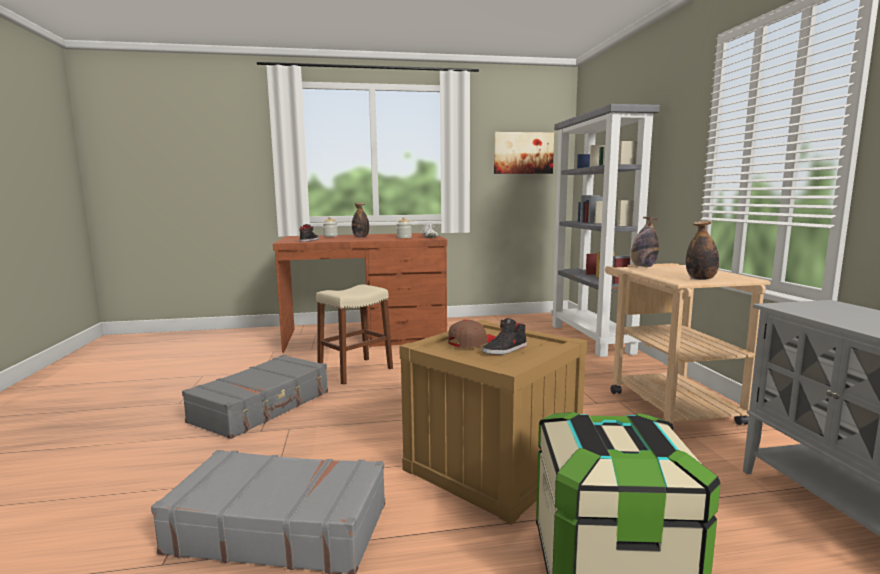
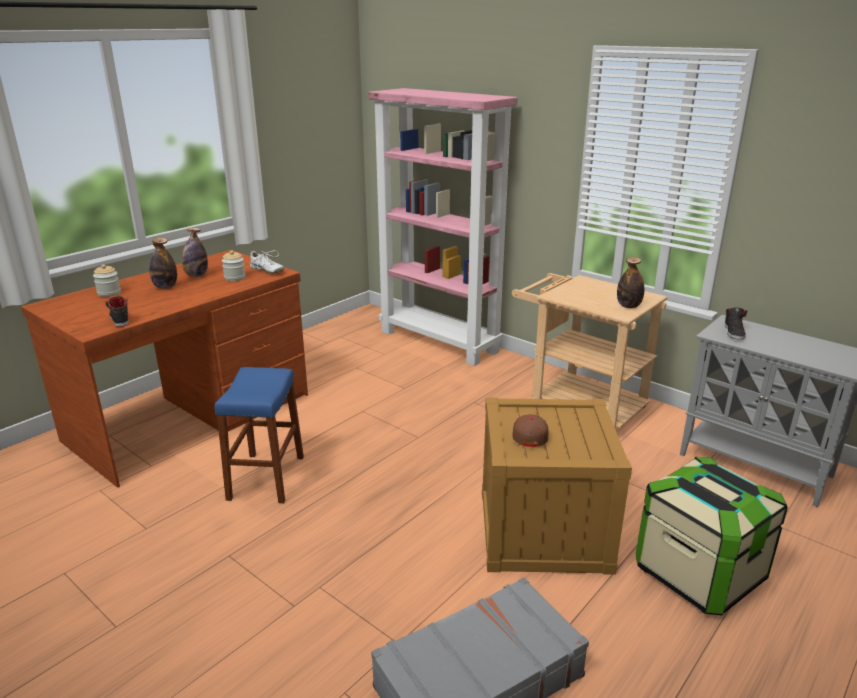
camera: 40 degrees left, 15 degrees up
(263, 407) = (241, 576): grey suitcase -> none
(355, 371) = (266, 477): beige stool -> blue stool
(505, 350) = (567, 434): black shoe -> black shoe (734, 332)
(523, 153) = (311, 118): picture -> none
(592, 339) = (440, 341): grey bookcase -> pink bookcase
(643, 266) = (558, 290): bottle -> bottle (196, 275)

